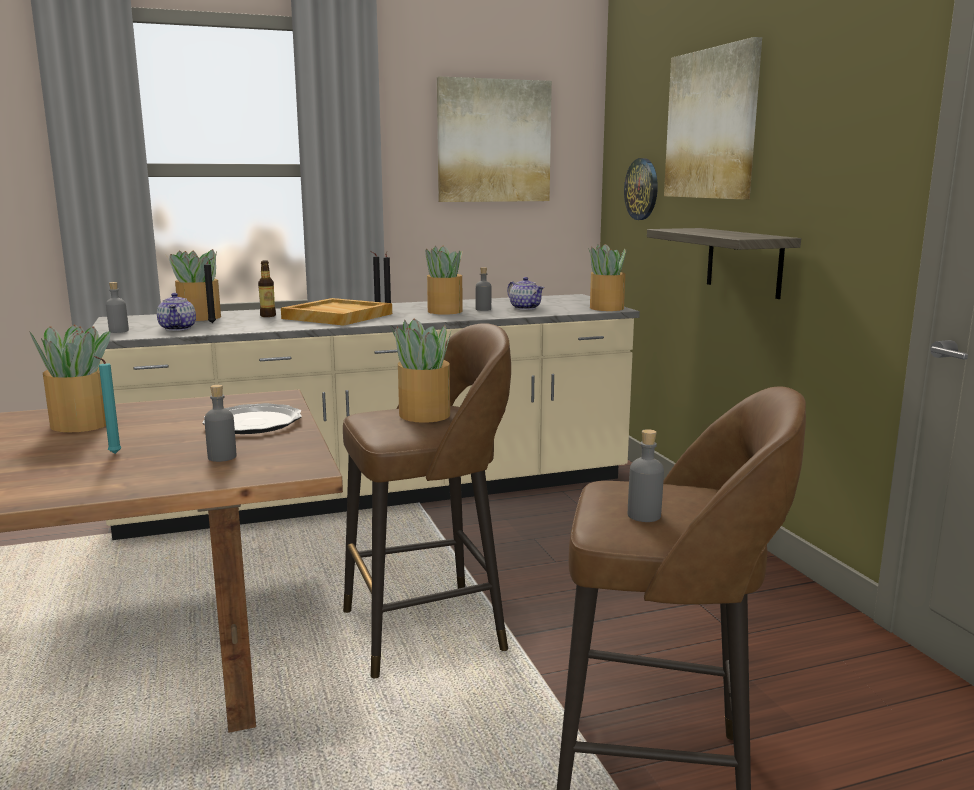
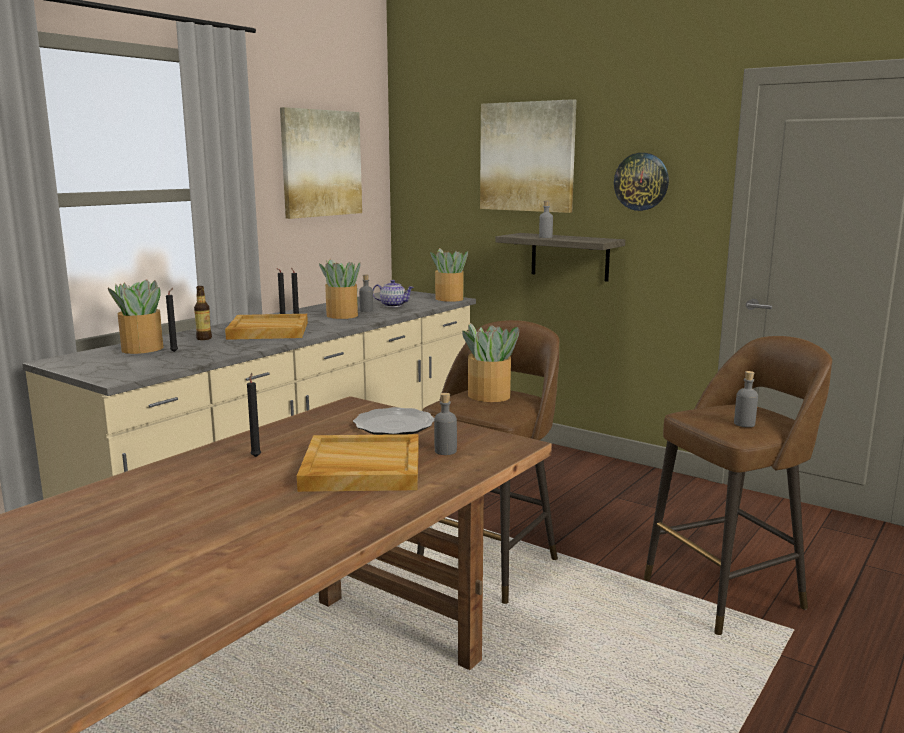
camera: 35 degrees left, 0 degrees up
(80, 423) = (256, 456): potted plant -> black candle
(113, 454) = (361, 468): turquoise candle -> beige tray
(118, 331) = (107, 372): grey bottle -> grey bottle (545, 237)
(178, 328) = (160, 361): teapot -> none
(642, 189) = (447, 202): wall clock -> wall clock (641, 181)

